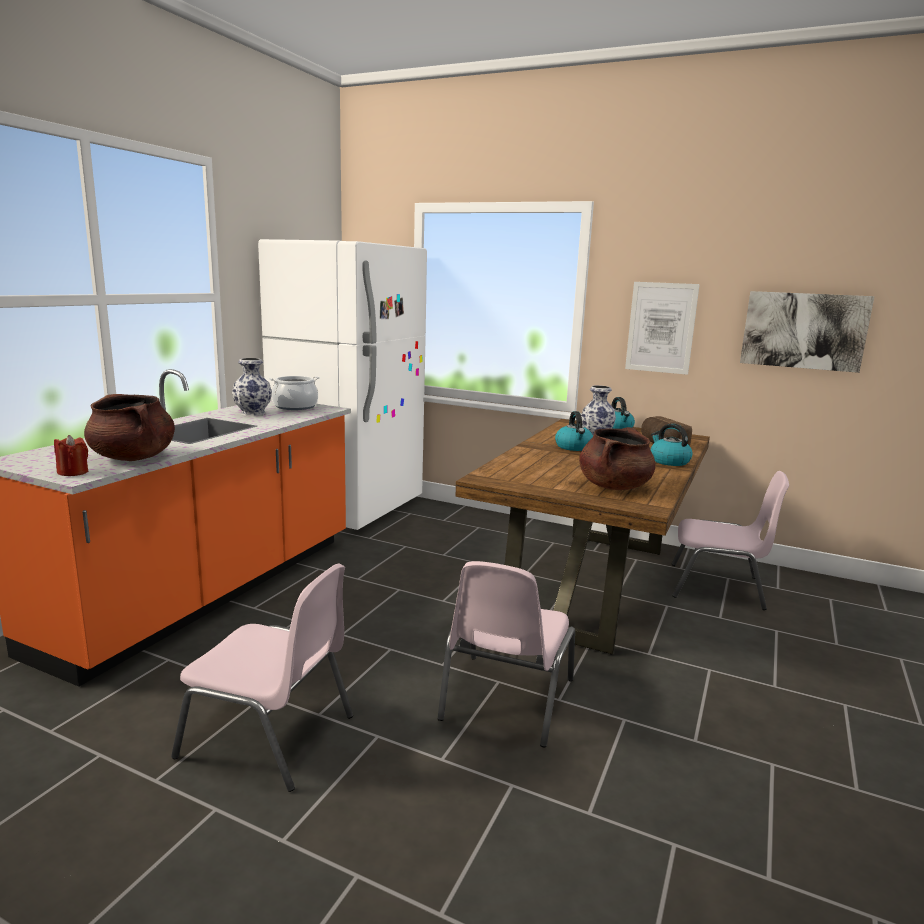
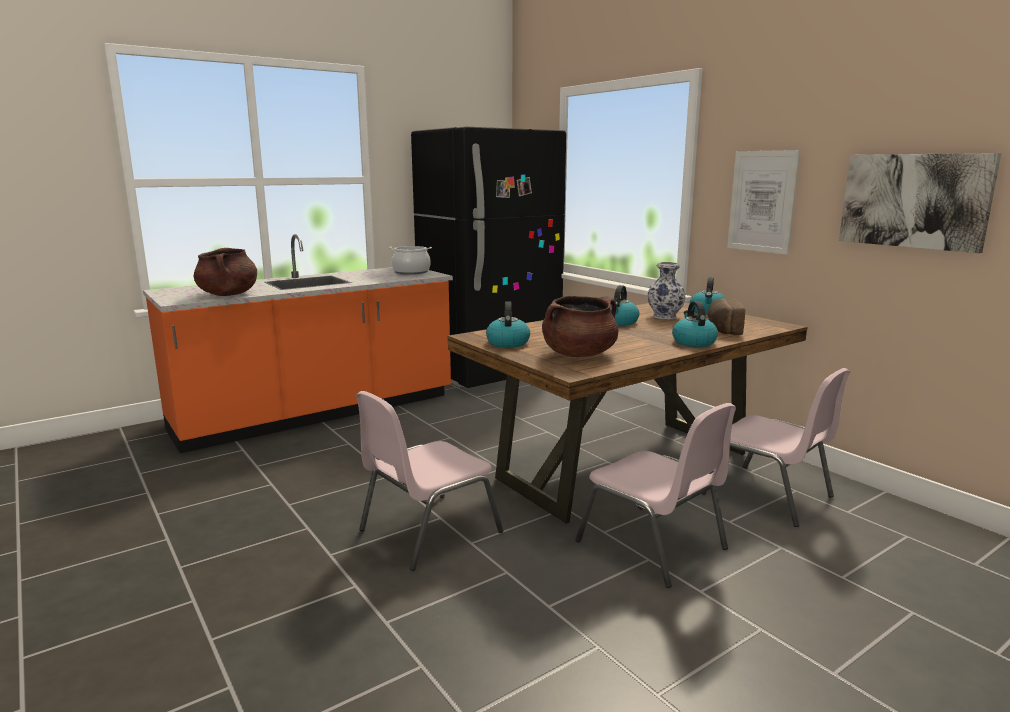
camera: 30 degrees right, 0 degrees up
(73, 472) = (178, 299): red candle -> none
(253, 413) = (369, 274): vase -> none
(270, 736) = (244, 509): pink chair -> pink chair (653, 546)
(350, 508) = (490, 372): white fridge -> black fridge
(529, 482) = (507, 343): none -> kettle

